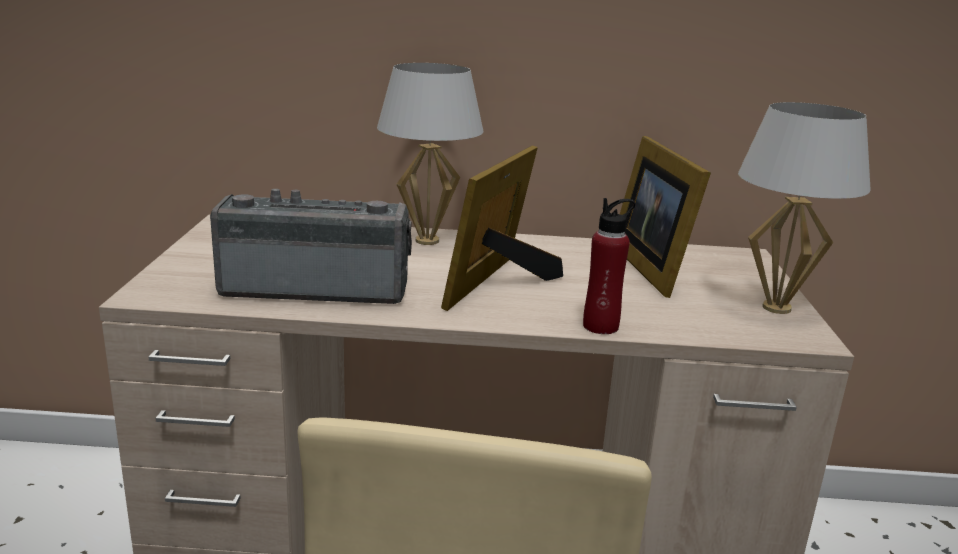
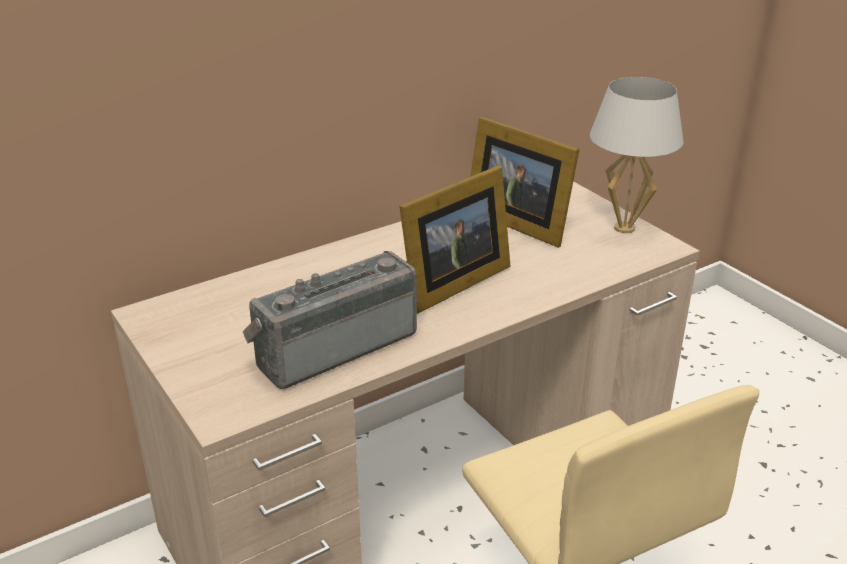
camera: 35 degrees left, 10 degrees up
(426, 241) = (338, 262): white table lamp -> none
(498, 285) = (448, 284): picture frame -> picture frame turned 120 degrees counterclockwise
(601, 326) = (555, 291): red bottle -> none

